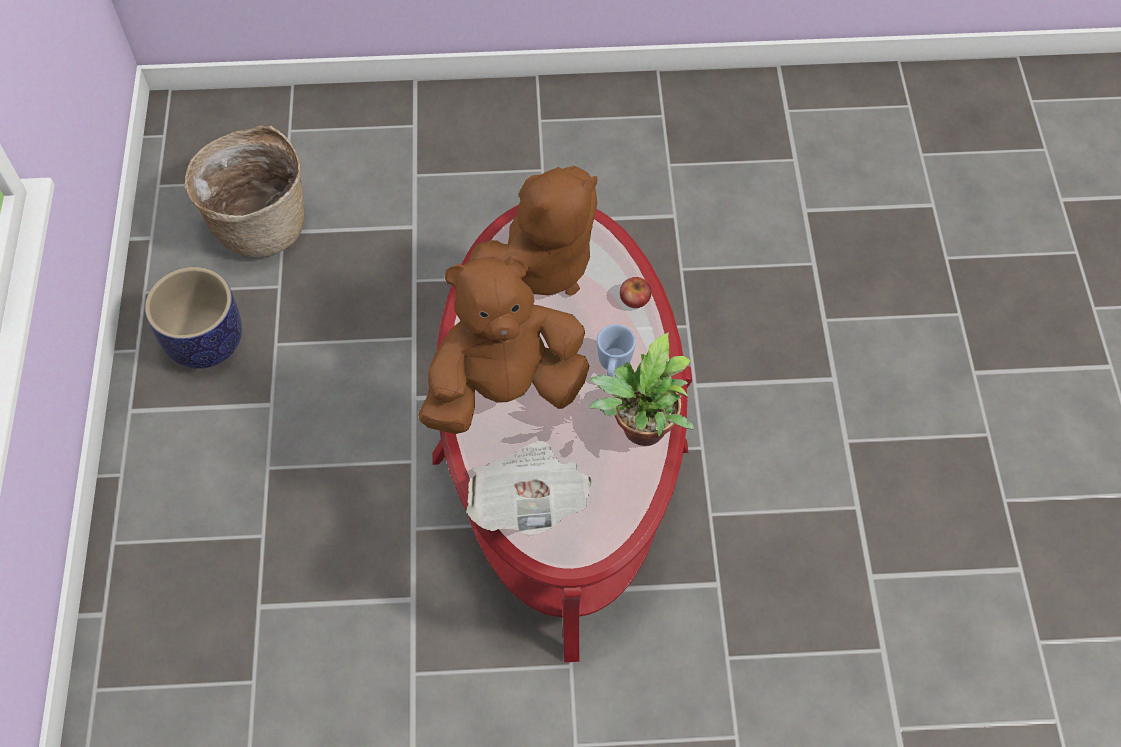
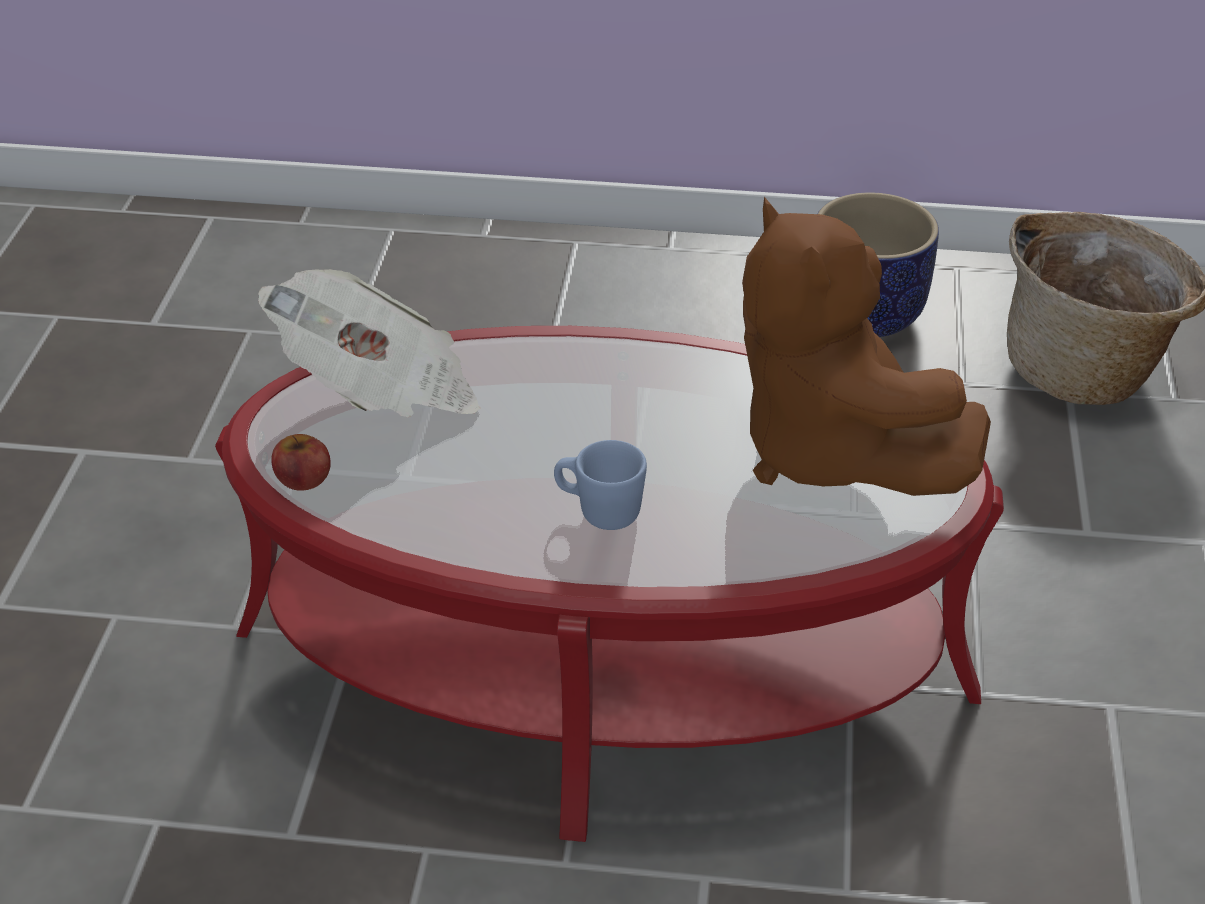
camera: 100 degrees right, 20 degrees down
(504, 389) = (586, 388): brown plush toy -> none
(635, 299) = (737, 557): apple -> apple (303, 478)
(641, 432) = (455, 525): potted plant -> none

